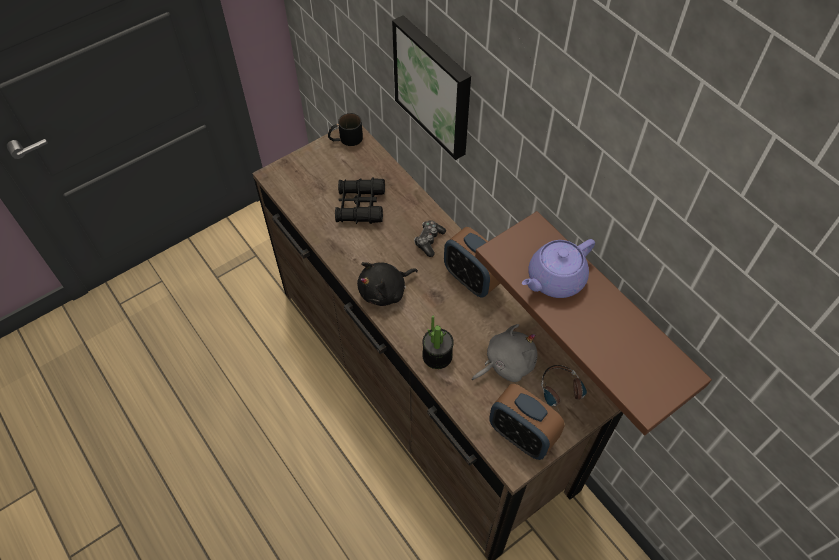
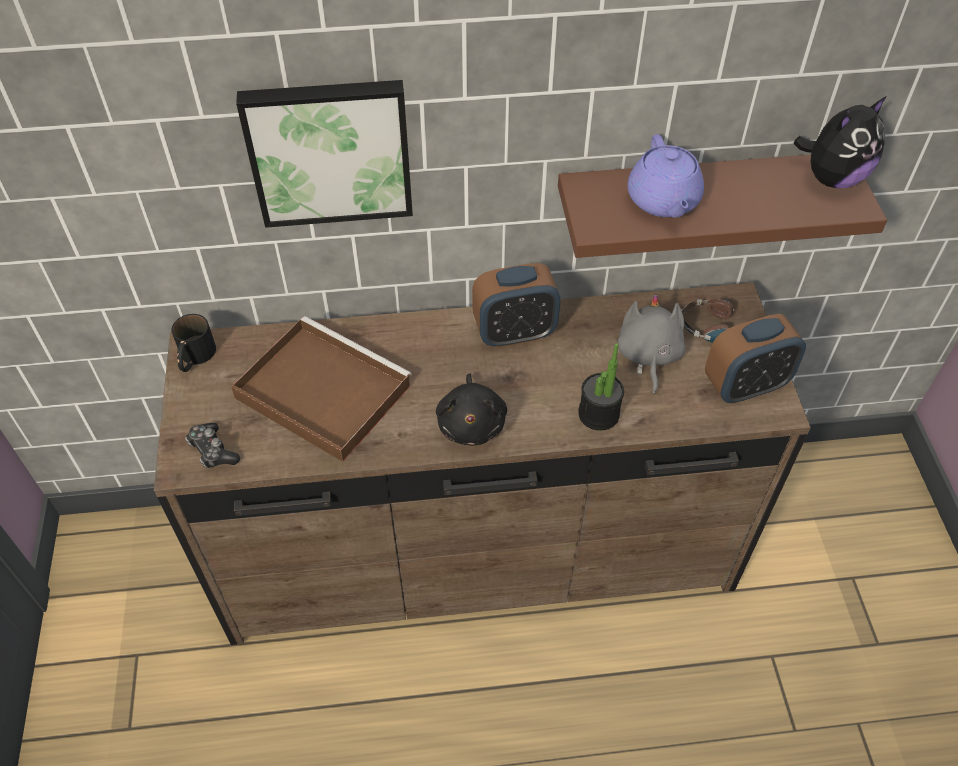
camera: 60 degrees left, 5 degrees down
(360, 206) = (320, 391): black binoculars -> brown tray
(429, 241) = (429, 346): game controller -> game controller (213, 451)
(666, 376) = (832, 178): none -> plush toy

